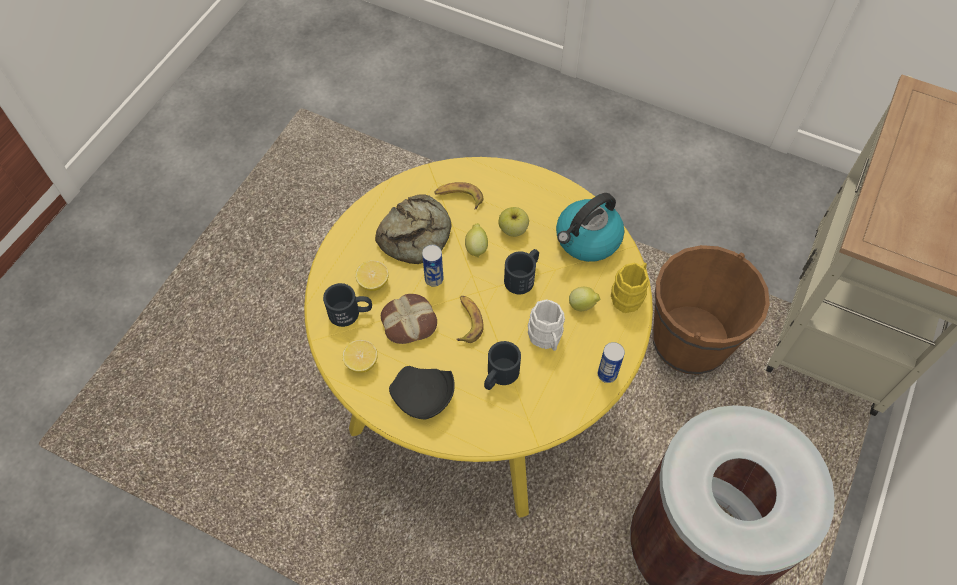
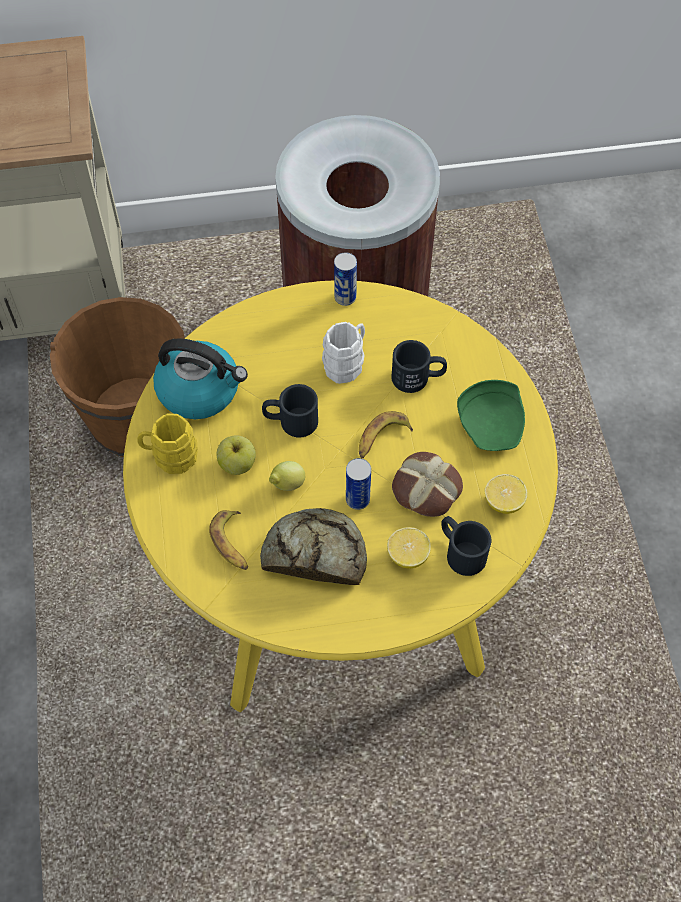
camera: 125 degrees left, 0 degrees up
(423, 397) = (492, 424): black plate -> green plate
(583, 305) = (285, 353): lemon -> none
(629, 294) = (242, 322): yellow mug -> yellow mug (170, 456)

